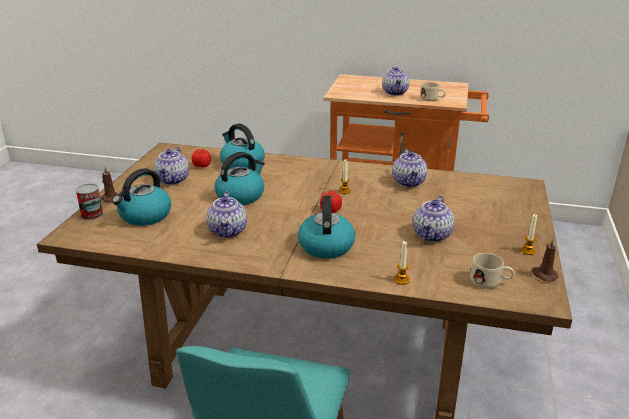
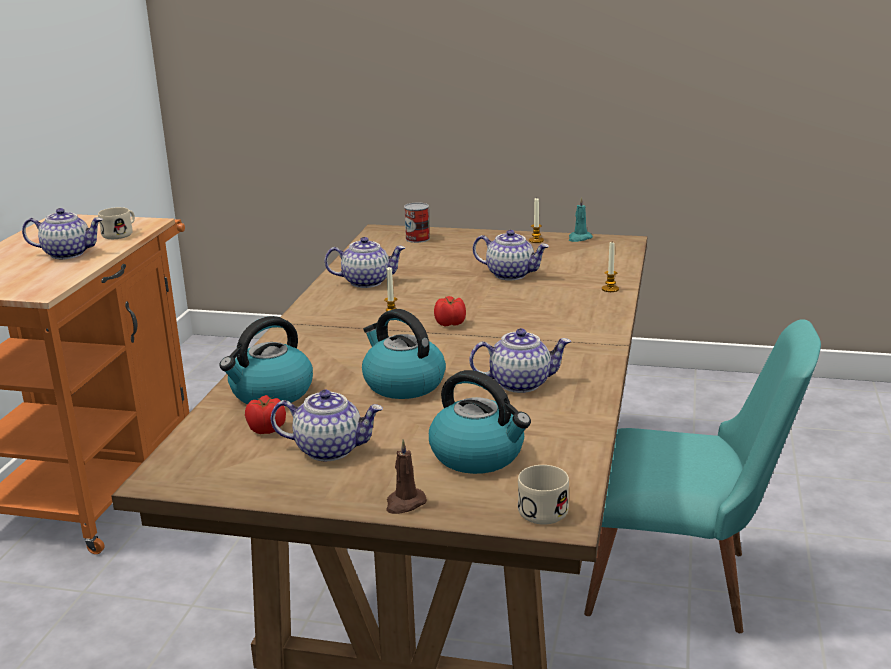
camera: 90 degrees left, 5 degrees down
(92, 214) = (477, 509): can -> can (417, 238)
(325, 245) = (547, 324): kettle -> none
(490, 281) = (599, 256): beige mug -> beige mug (544, 507)
(543, 275) = (579, 238): brown candle -> turquoise candle

